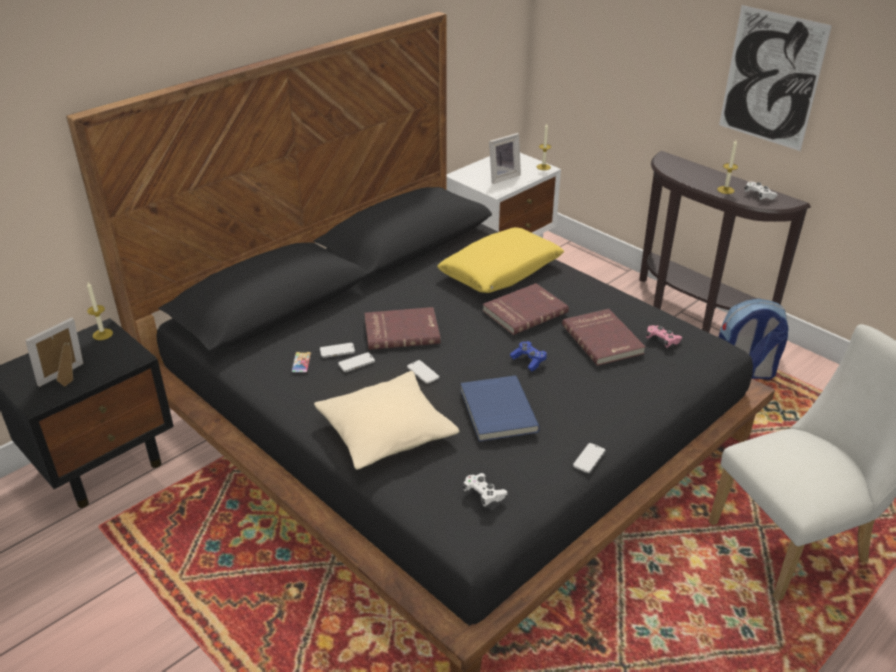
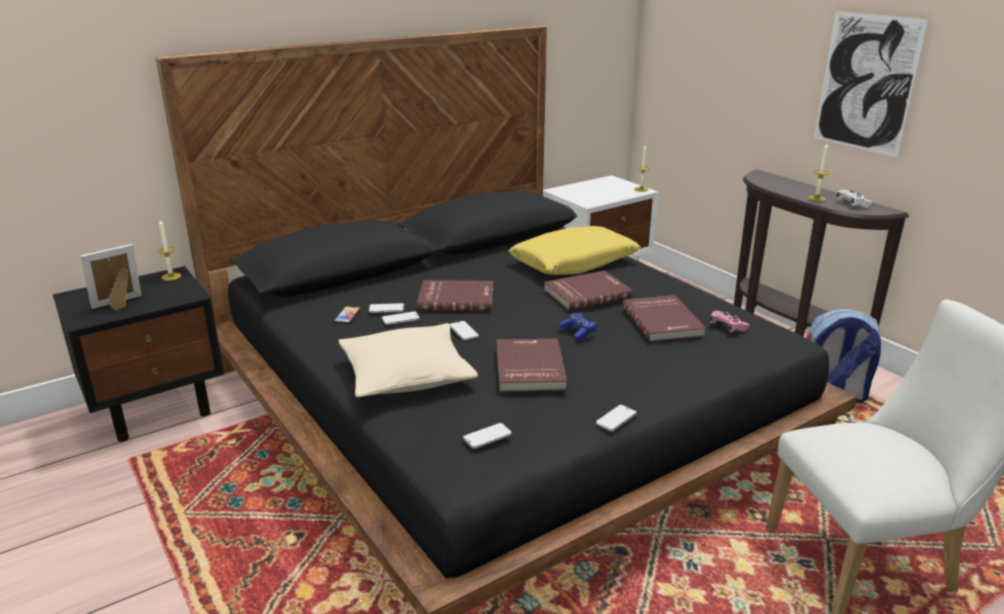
camera: 10 degrees right, 10 degrees down
(484, 494) = (487, 437): white game controller -> phone
(496, 411) = (528, 368): blue book -> red book
(502, 177) = (598, 194): picture frame -> none

